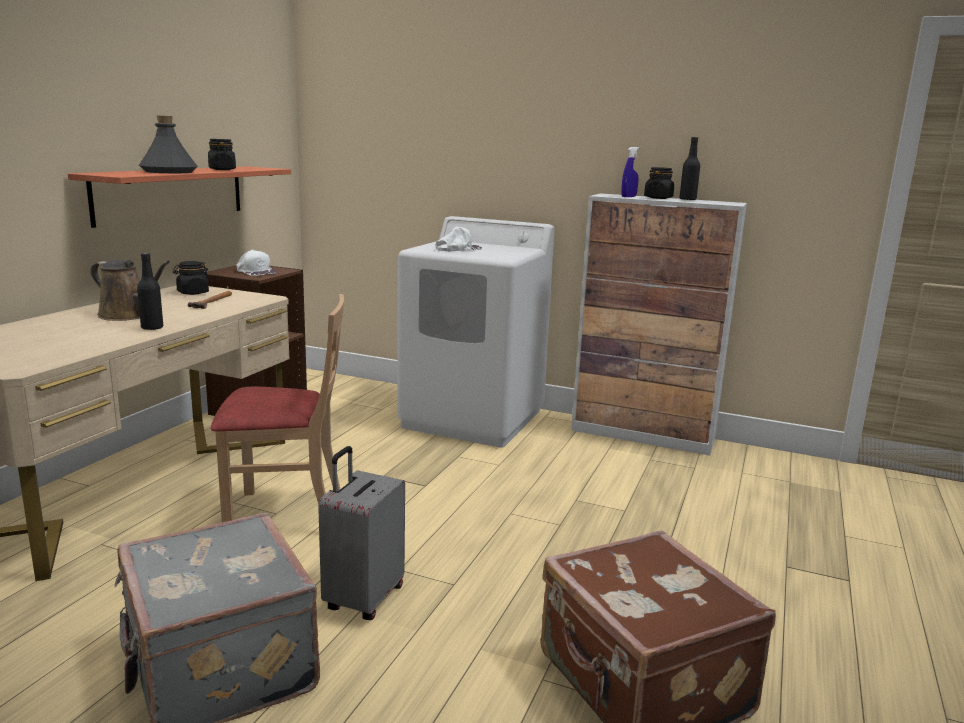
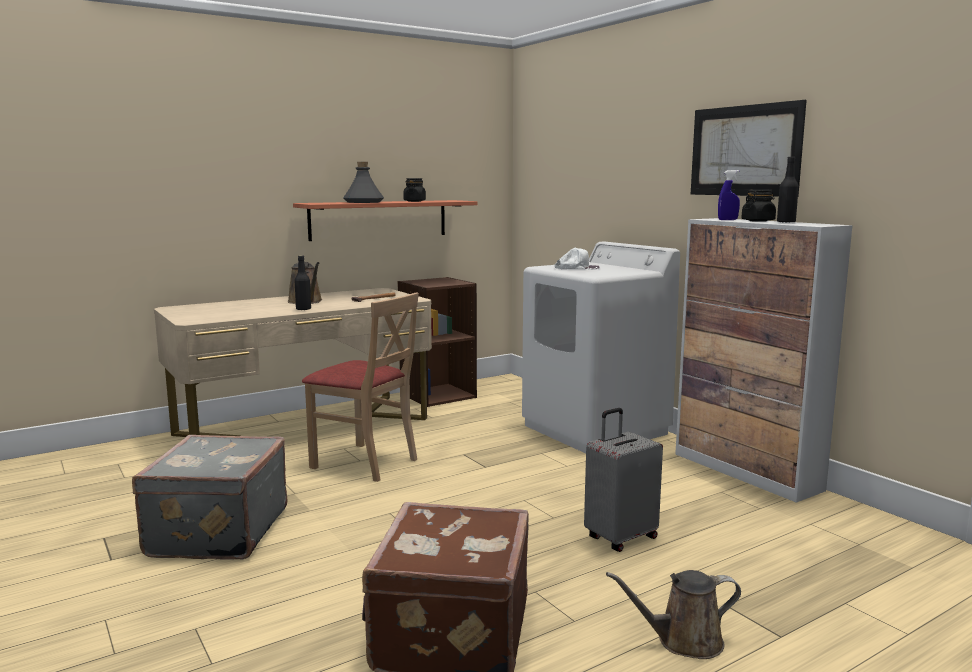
camera: 35 degrees right, 5 degrees down
(192, 293) = (375, 293): black jar -> none
(256, 272) = (438, 282): white cap -> none
(362, 598) = (342, 522): grey suitcase -> grey suitcase (620, 537)
(629, 127) = (744, 151): none -> picture
(804, 611) = (683, 641): none -> brown watering can

